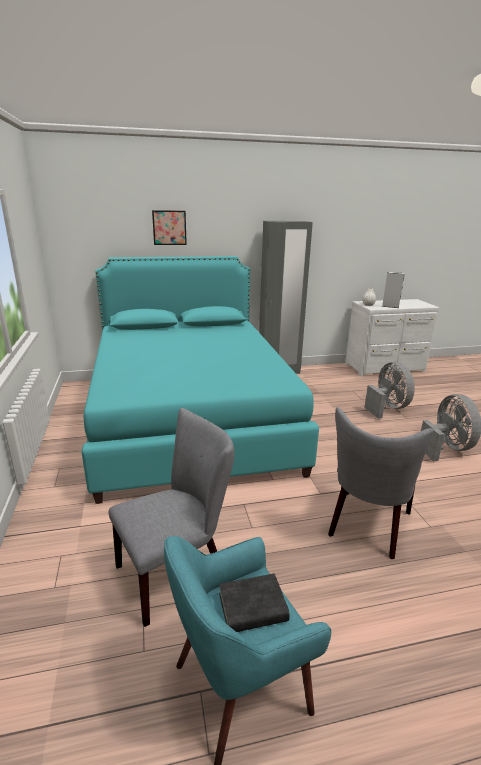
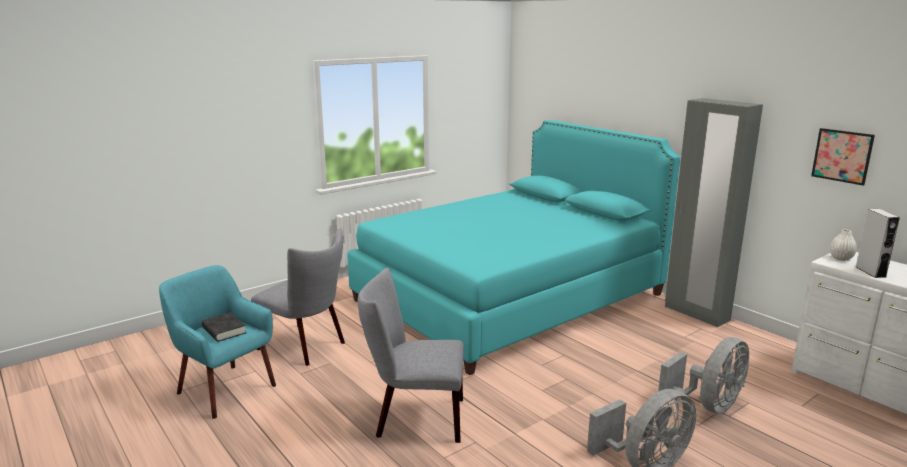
camera: 65 degrees right, 5 degrees down
(169, 227) = (604, 96): picture -> picture (842, 156)

